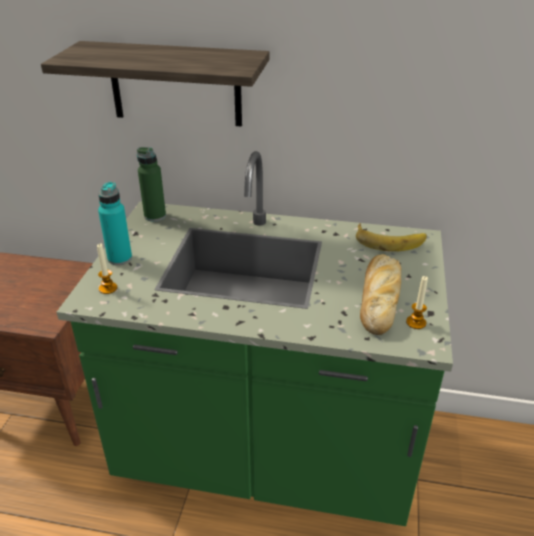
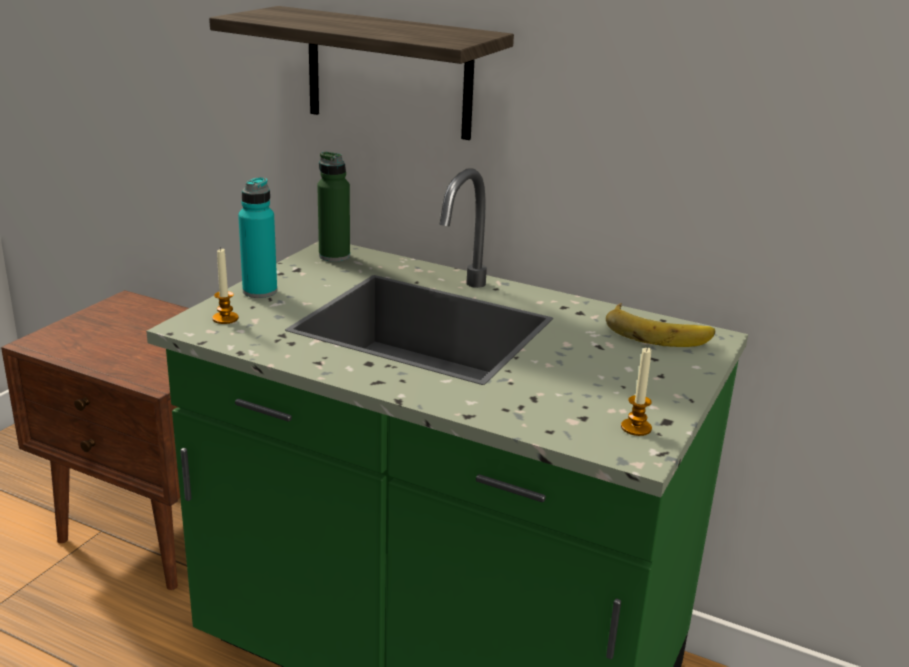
camera: 15 degrees right, 10 degrees down
(379, 298) = (598, 392): bread -> none

